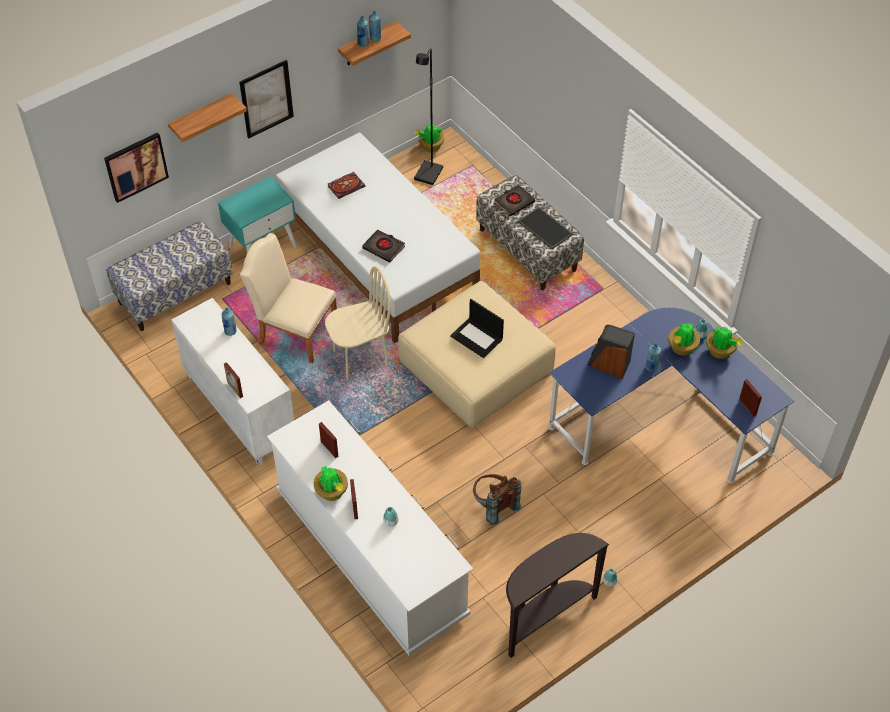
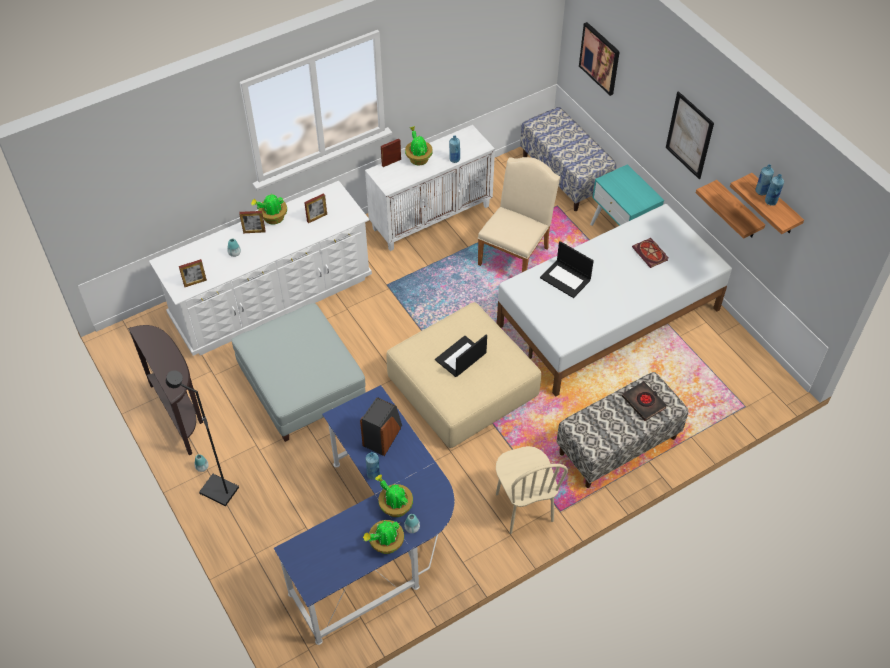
camera: 95 degrees right, 0 degrees up
(202, 118) = (647, 83): shelf -> shelf (738, 211)
(360, 358) = (480, 299): beige chair -> beige chair (523, 507)
(384, 248) = (566, 279): black book -> laptop
(429, 174) = (727, 366): black floor lamp -> black floor lamp (218, 491)
(430, 147) = (770, 370): potted plant -> potted plant (418, 158)
(494, 506) = (301, 386): brown backpack -> grey ottoman
(546, 228) = (605, 428): tray -> none
(747, 407) = (307, 557): picture frame -> picture frame (195, 282)

